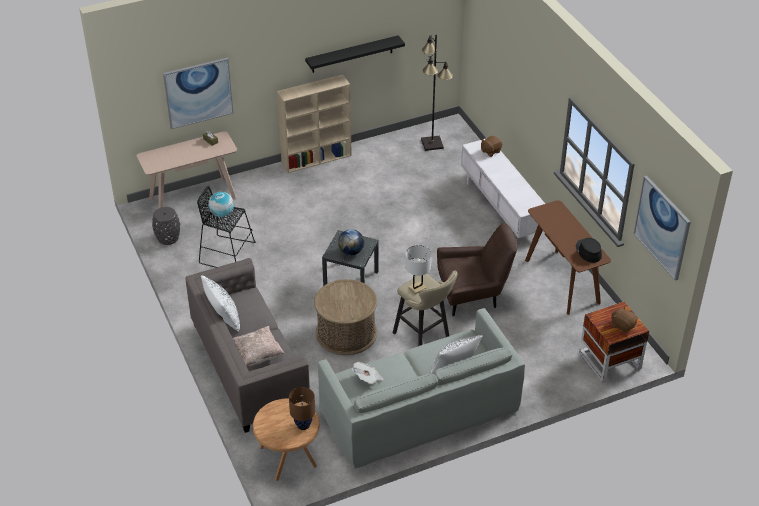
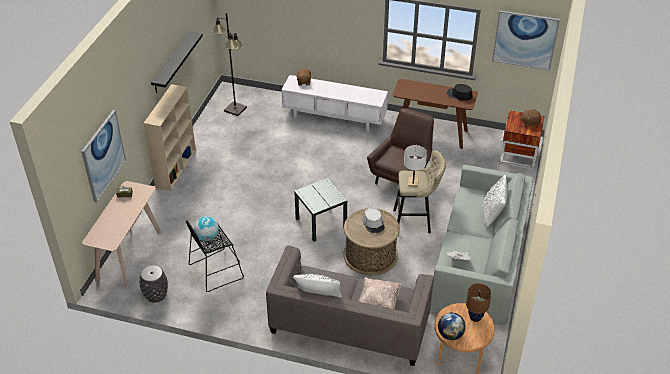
camera: 50 degrees left, 0 degrees up
(351, 251) = (325, 197): globe -> globe (450, 334)
(351, 299) = (373, 223): none -> grey hat

